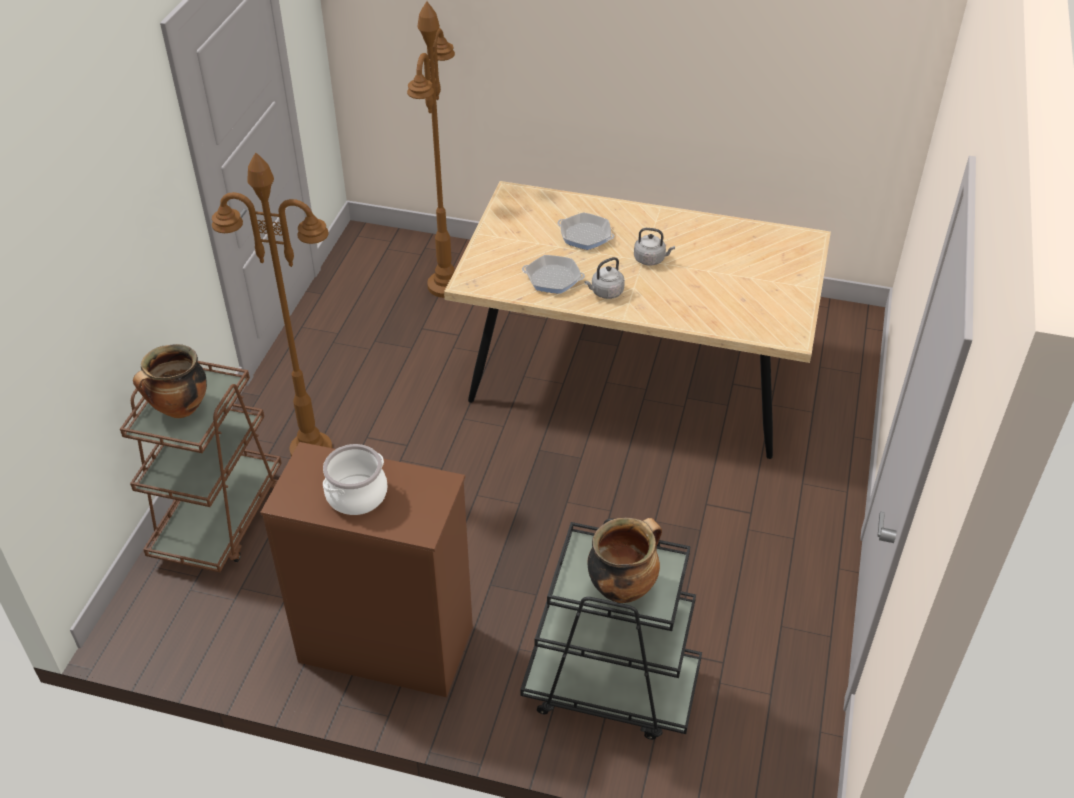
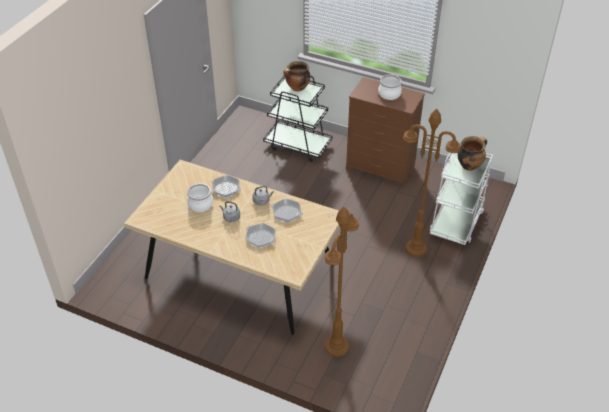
camera: 170 degrees left, 0 degrees up
(219, 518) = (456, 222): brown cart -> white cart
(684, 307) = (226, 188): none -> frying pan
(716, 274) = (201, 204): none -> cooking pot

